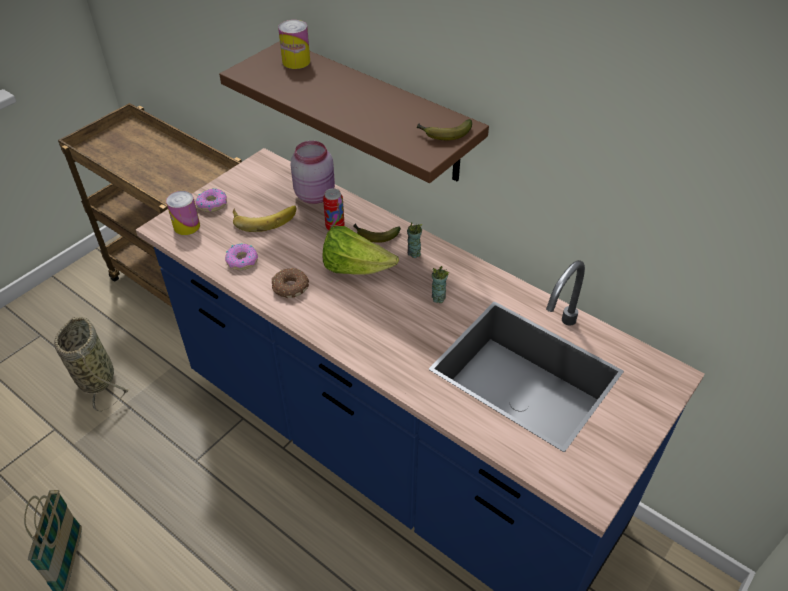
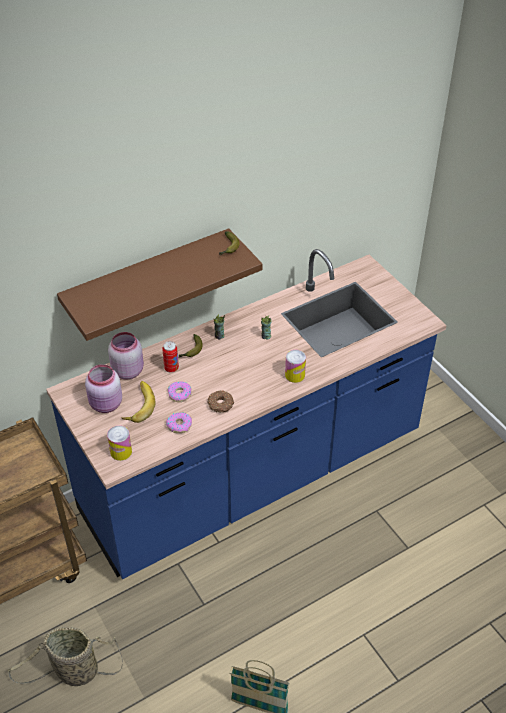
camera: 70 degrees left, 0 degrees up
(212, 204) = (102, 432): donut -> donut (179, 394)
(255, 195) = (106, 405): none -> pink jar
(296, 61) = (96, 292): can -> can (295, 375)
(355, 268) = (219, 368): lettuce -> none

